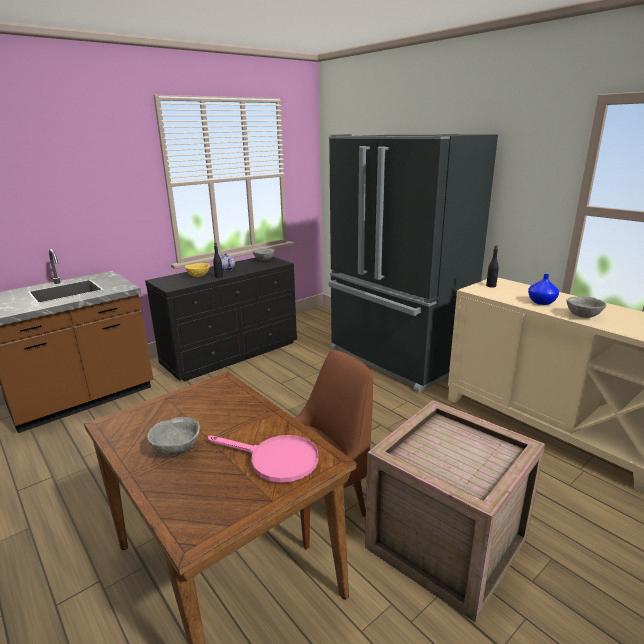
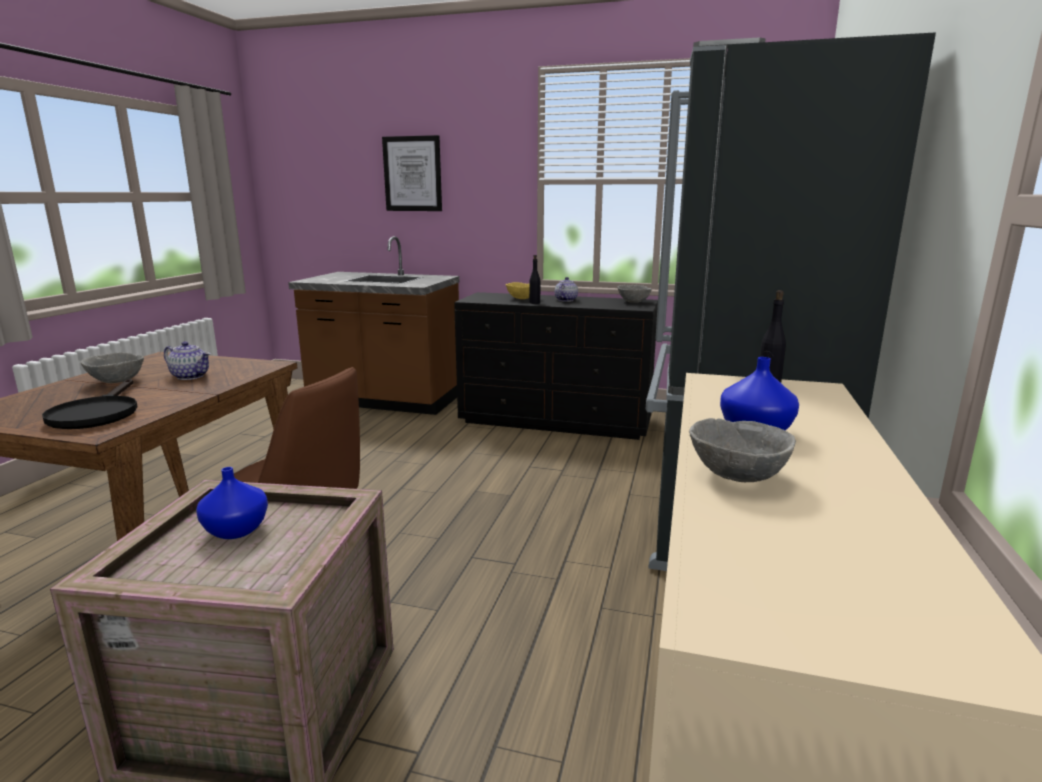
camera: 55 degrees right, 5 degrees down
(47, 187) = (412, 174): none -> picture
(211, 414) = (191, 376): none -> teapot
(275, 460) = (97, 413): pink frying pan -> black frying pan
(441, 452) = (237, 530): none -> blue vase

